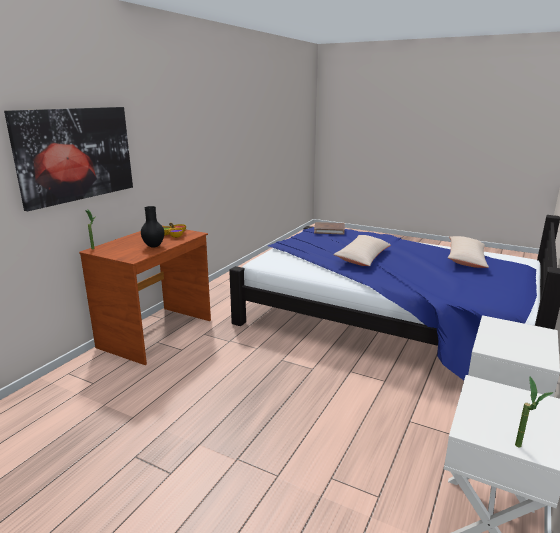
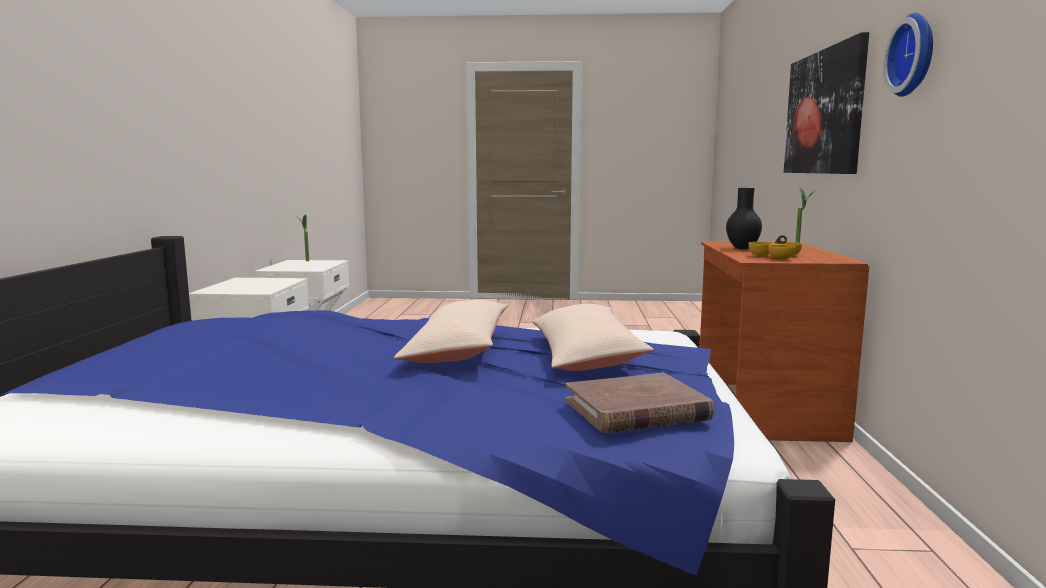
camera: 155 degrees right, 10 degrees down
(160, 126) = (915, 55): none -> wall clock
(466, 259) = (184, 380): beige pillow -> beige pillow (584, 355)

